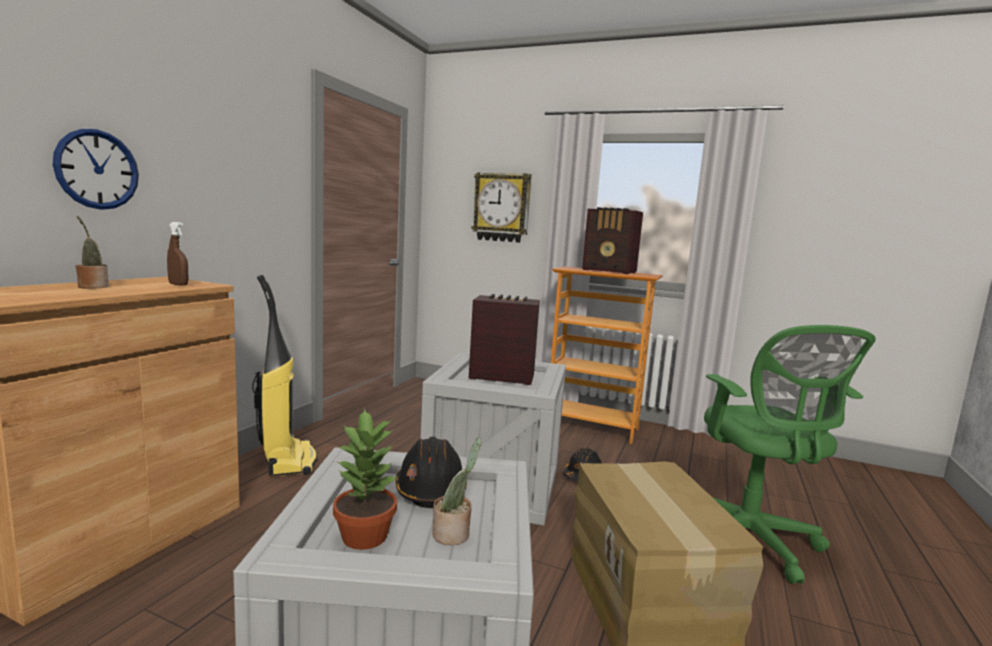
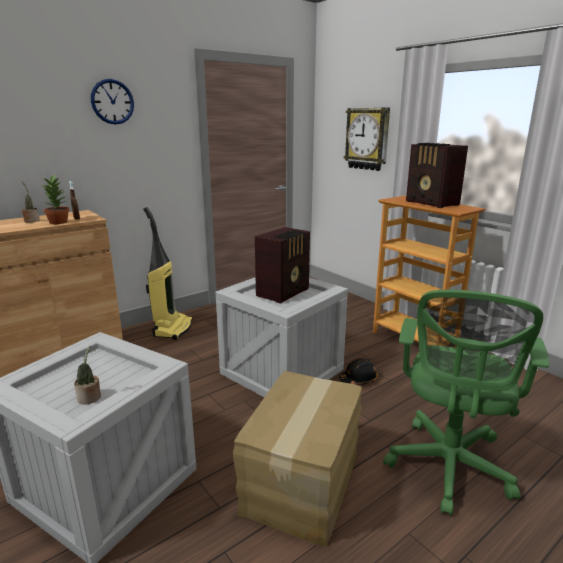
camera: 30 degrees right, 10 degrees up
(97, 169) = (39, 150): wall clock -> wall clock (112, 102)
(366, 536) = (52, 387): potted plant -> potted plant (59, 222)
(431, 489) = (118, 368): black hard hat -> none
(500, 376) = (284, 292): radio -> radio turned 90 degrees clockwise

